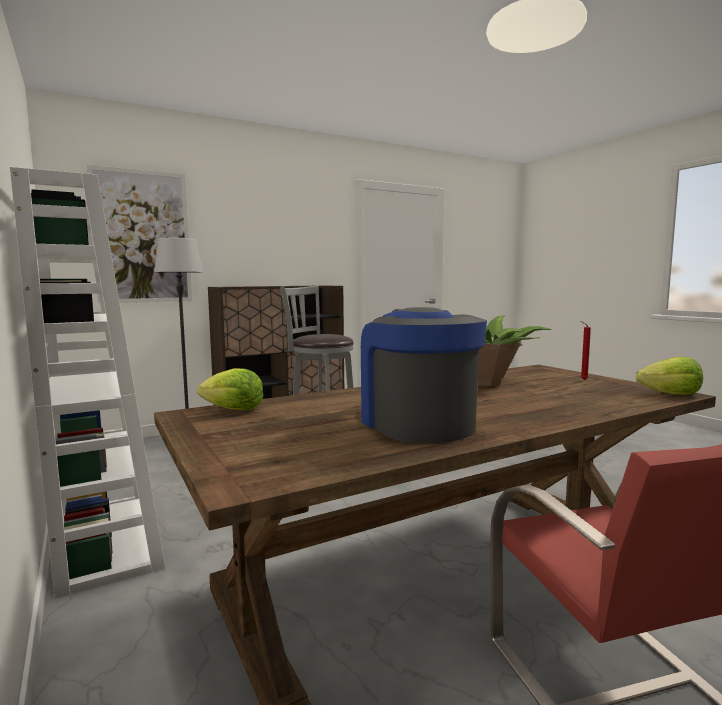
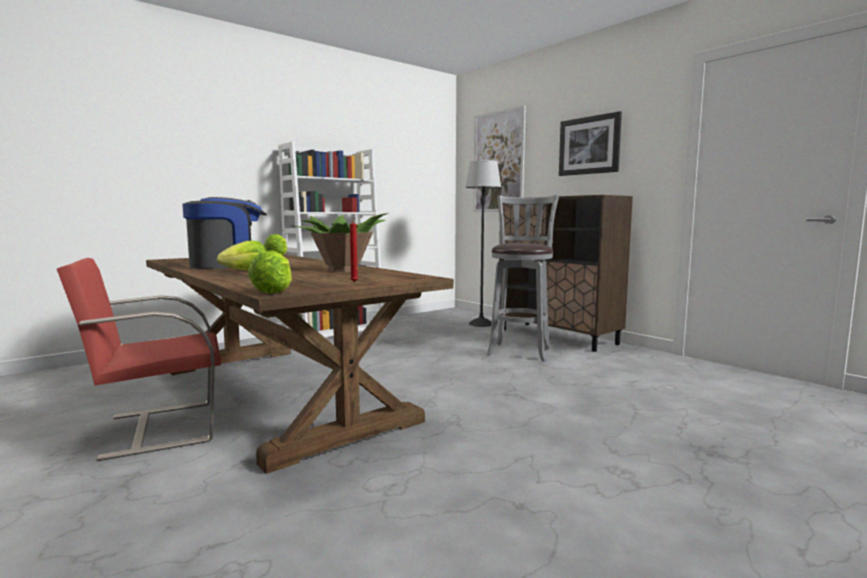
camera: 80 degrees right, 0 degrees up
(273, 235) = (589, 145): none -> picture
(503, 410) = (246, 271): none -> lettuce

